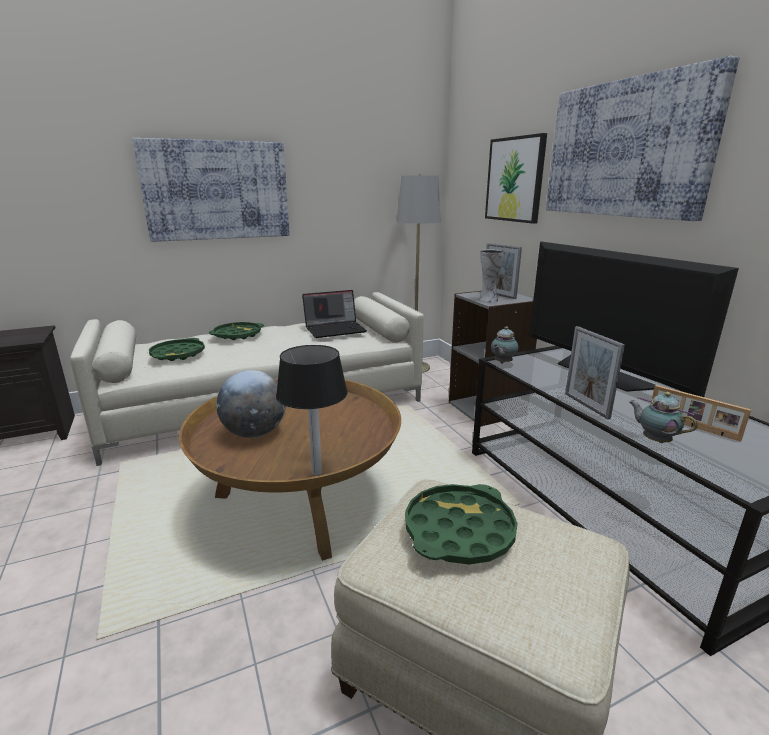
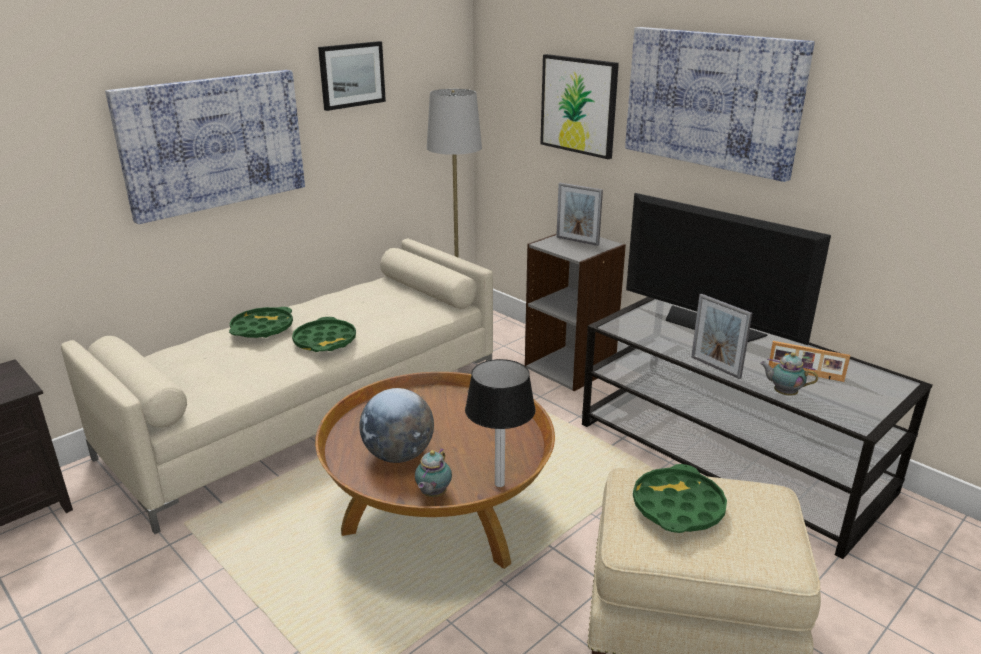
camera: 20 degrees left, 5 degrees up
(178, 354) = (213, 371): green tray -> green tray (325, 341)
(335, 329) = (380, 300): laptop -> none
(337, 155) = (351, 75): none -> picture
(488, 299) = (571, 250): vase -> none
(502, 363) = (613, 328): teapot -> teapot (432, 494)

